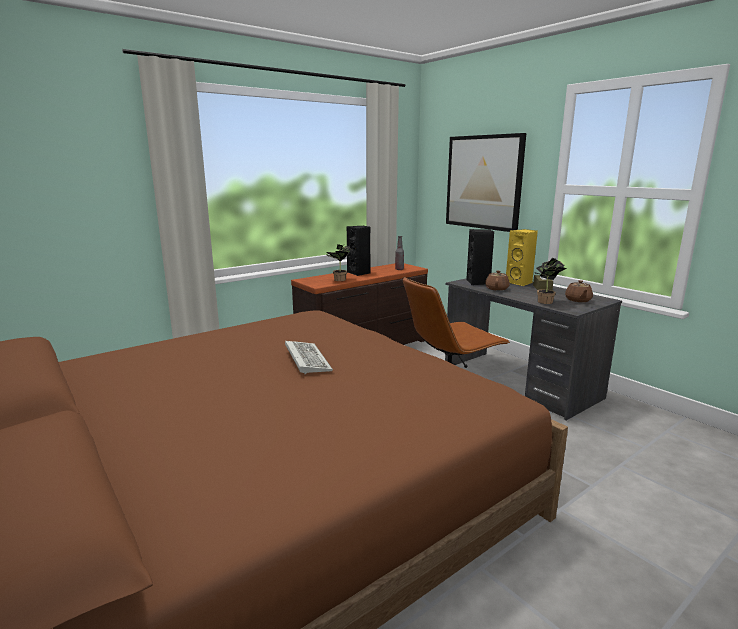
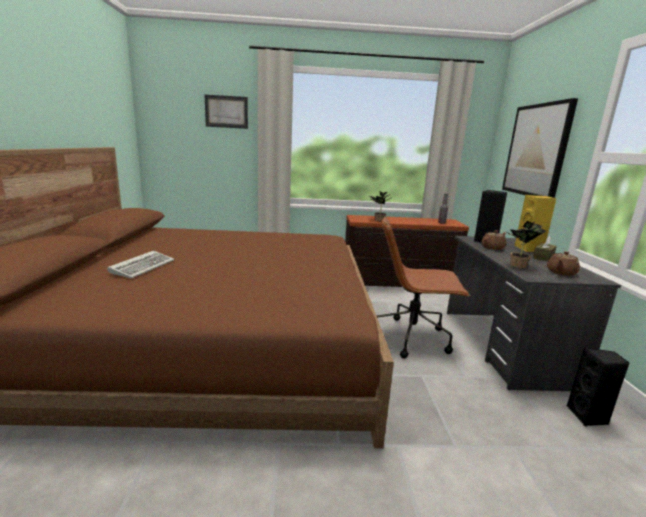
camera: 35 degrees right, 0 degrees up
(89, 152) = (226, 112): none -> picture
(306, 359) = (266, 255): keyboard -> keyboard (143, 266)
(359, 273) = (403, 219): black speaker -> black speaker (588, 417)

